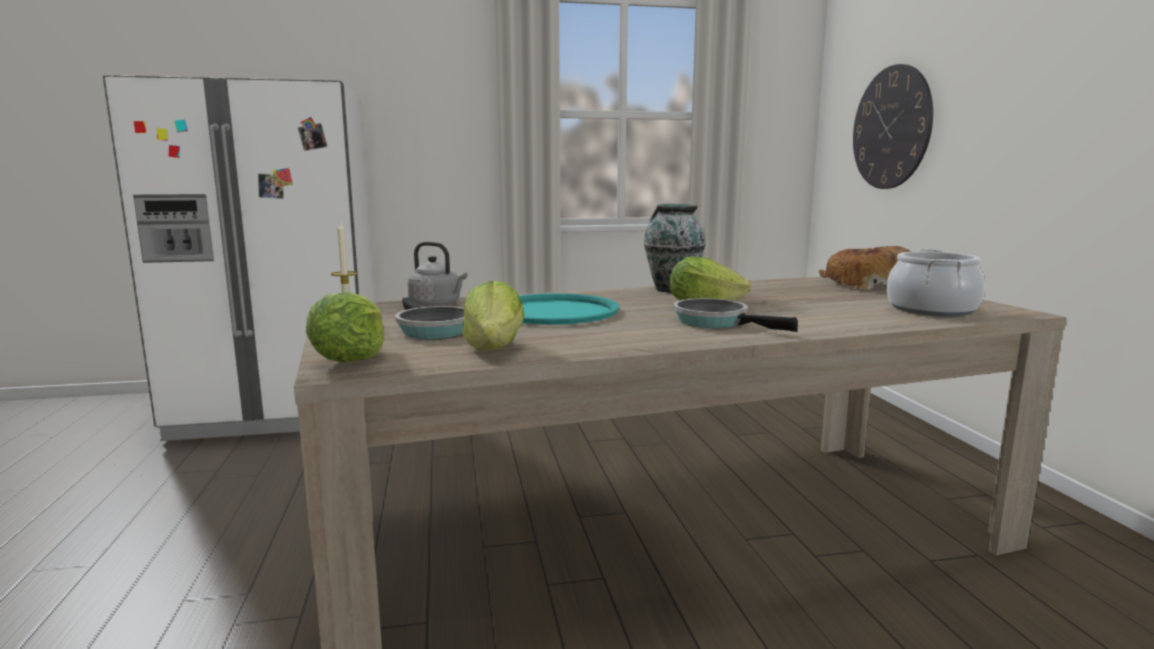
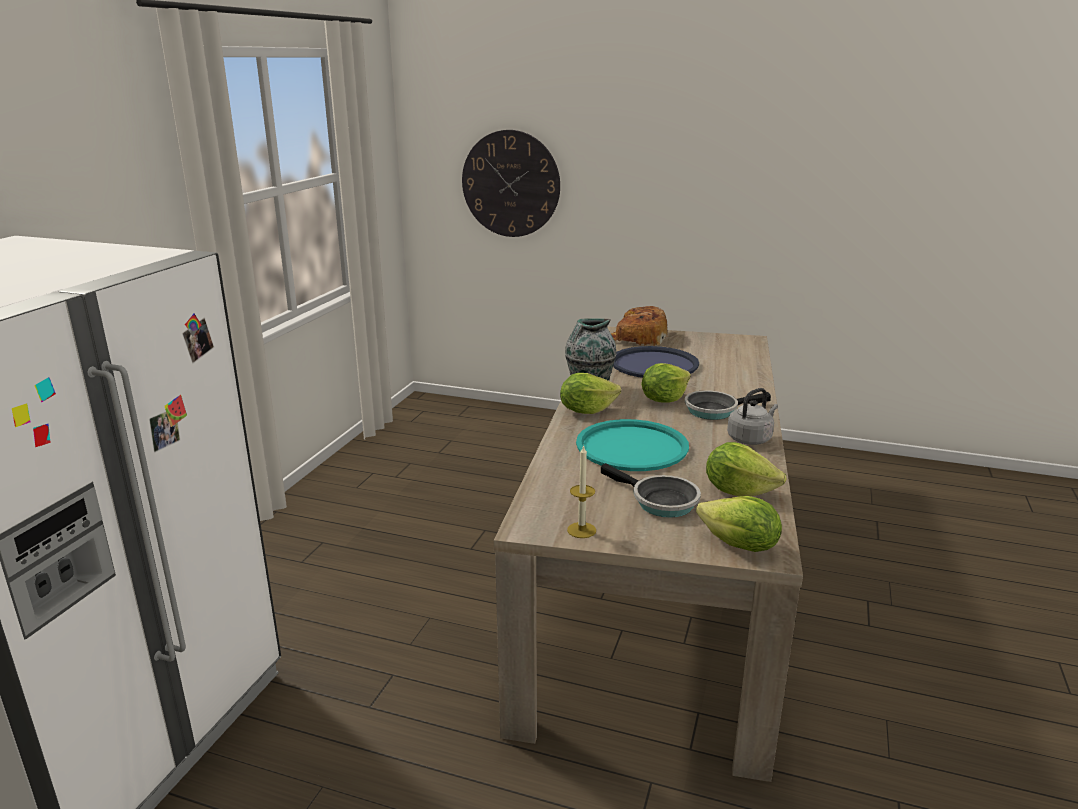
camera: 60 degrees left, 10 degrees up
(432, 329) = (659, 501): frying pan -> frying pan turned 45 degrees clockwise
(437, 305) = (557, 483): grey kettle -> grey kettle (751, 438)
(617, 294) = (586, 410): none -> lettuce
(801, 295) = (654, 364): none -> blue tray
(931, 309) = (726, 352): cooking pot -> none

